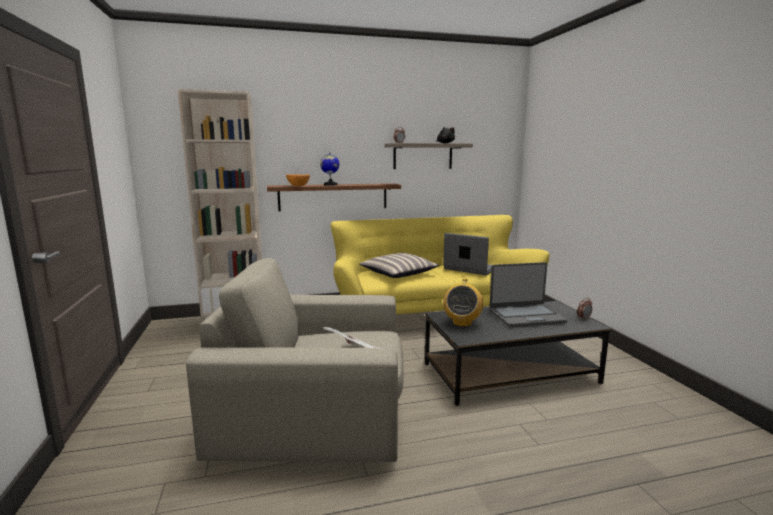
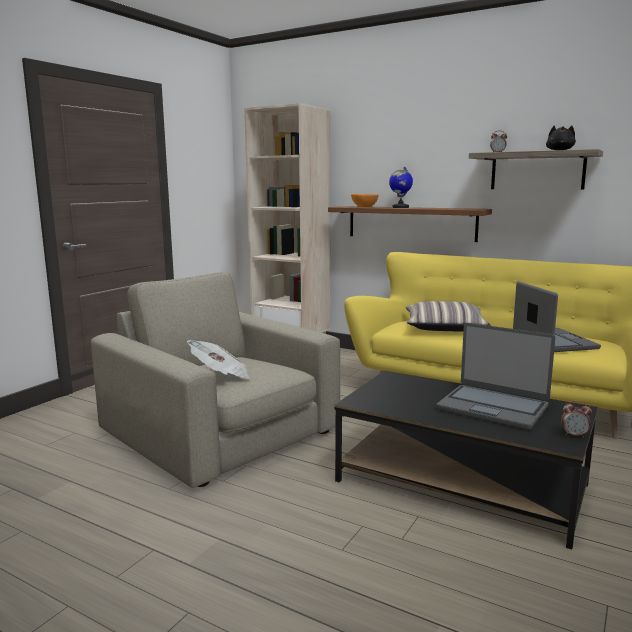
camera: 45 degrees right, 0 degrees up
(462, 323) = (396, 389): radio -> none

